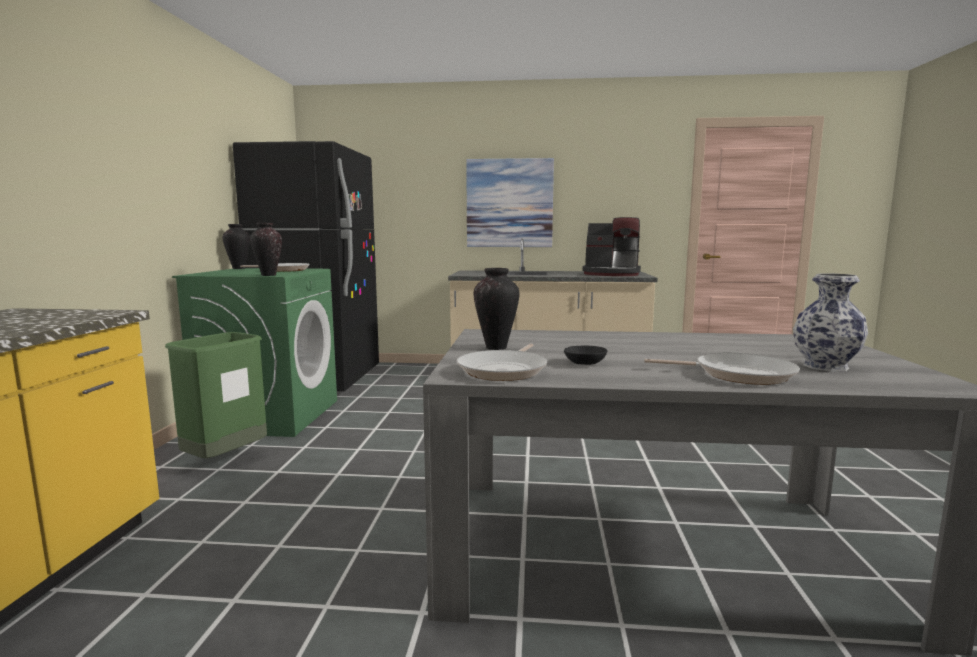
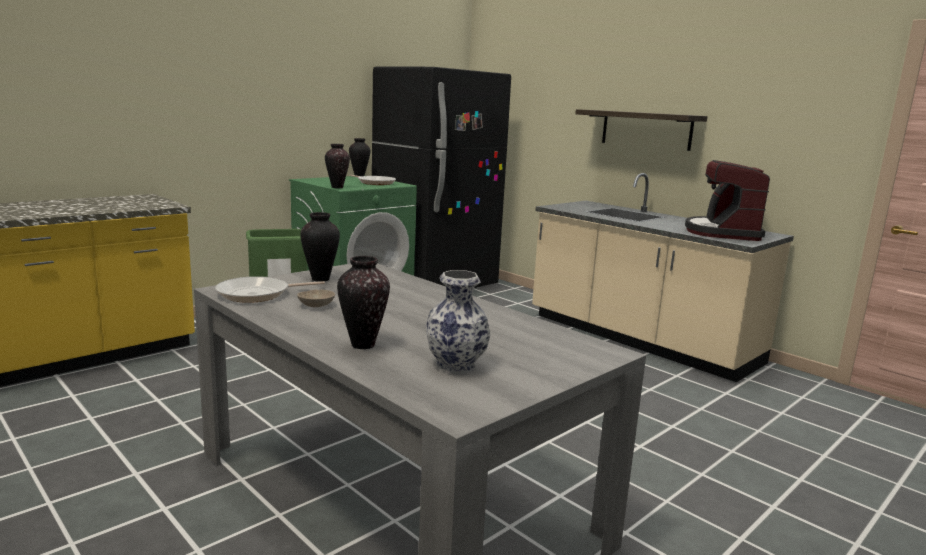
camera: 40 degrees right, 5 degrees up
(509, 203) = (646, 129): picture -> shelf
(586, 363) = (316, 305): black bowl -> beige bowl
(612, 274) = (722, 232): coffee machine -> coffee machine turned 45 degrees clockwise
(737, 374) = (363, 344): frying pan -> vase

